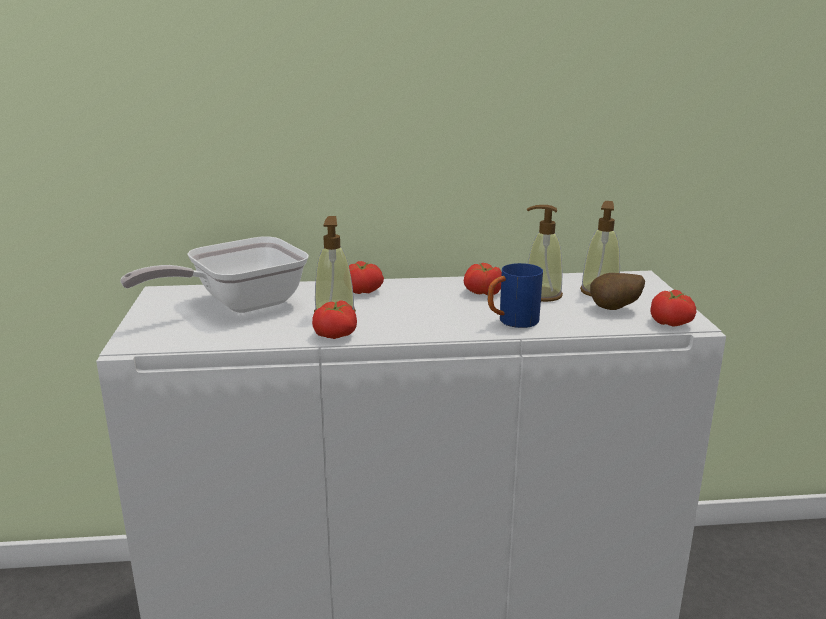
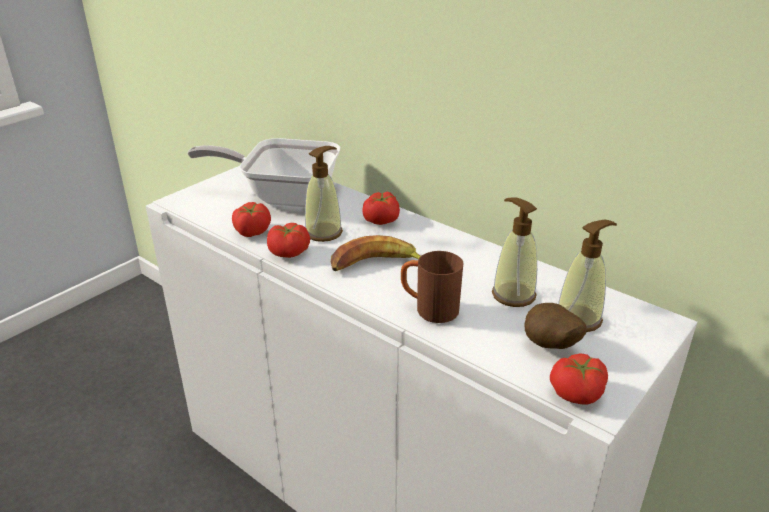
camera: 45 degrees right, 10 degrees up
(423, 315) = (378, 265): none -> banana
(483, 292) = (467, 266): tomato -> tomato (251, 231)
(512, 322) = (429, 309): blue mug -> brown mug

